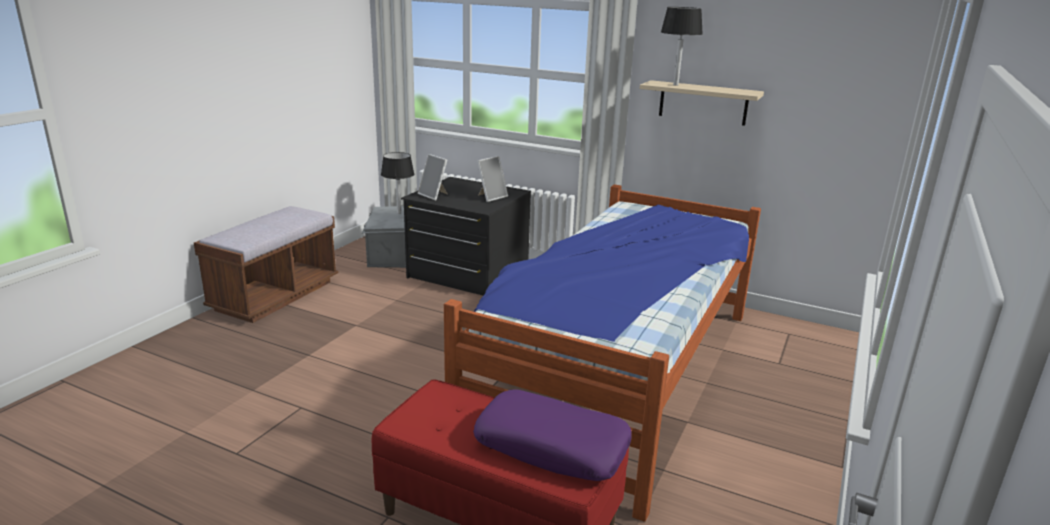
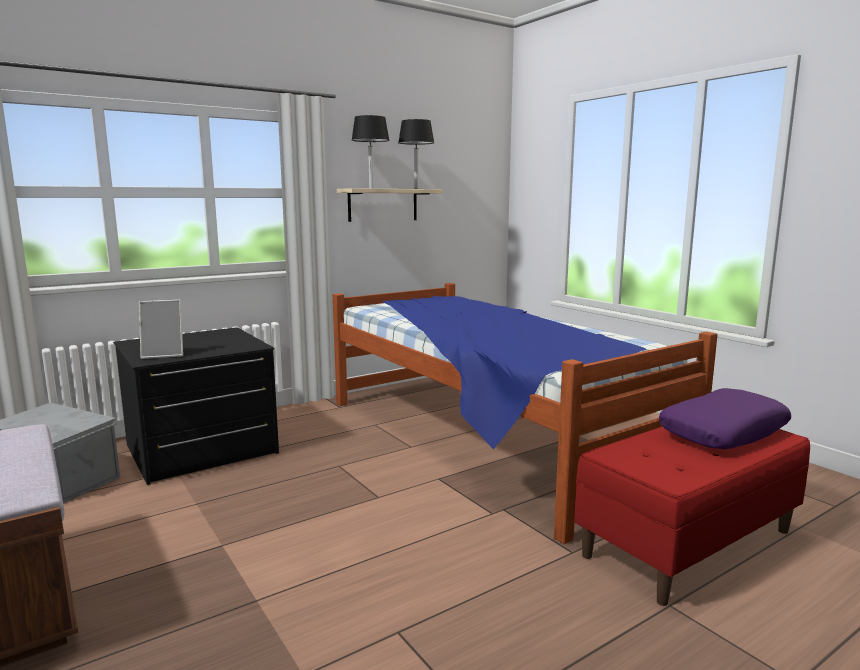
camera: 60 degrees left, 10 degrees down
(399, 213) = (53, 414): black table lamp -> black table lamp (416, 189)
(491, 197) = (224, 339): picture frame -> none

